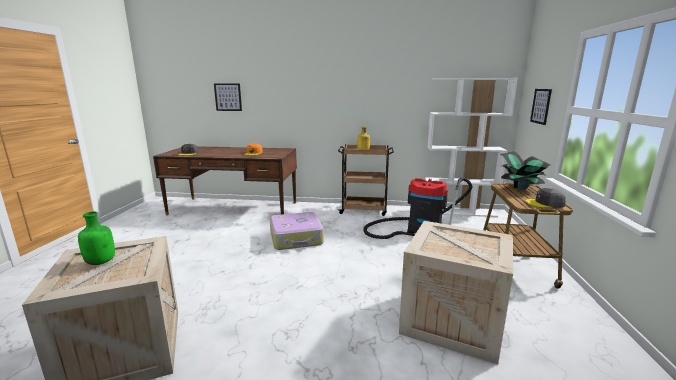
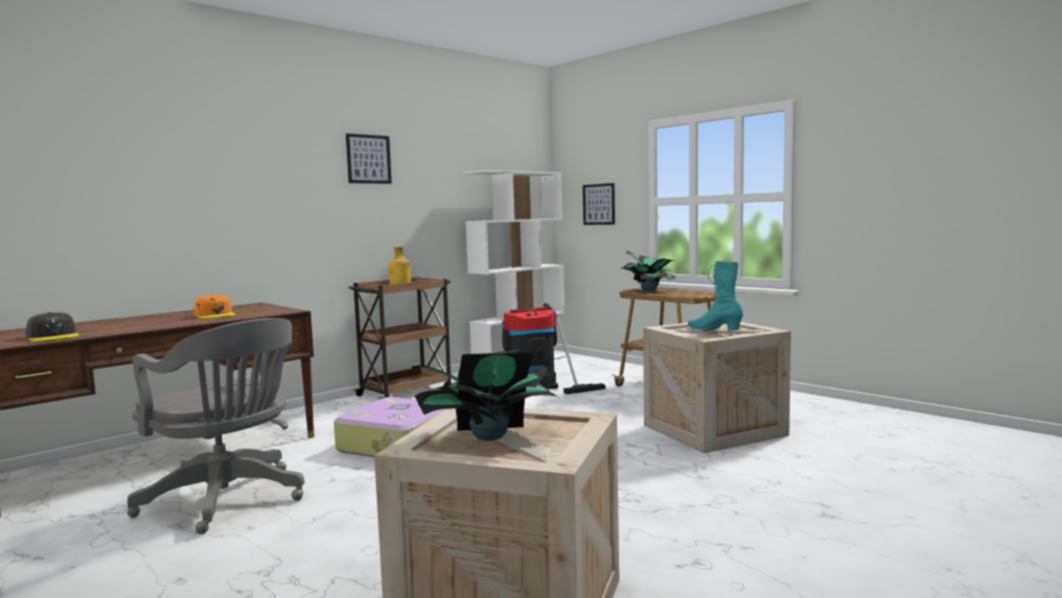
camera: 50 degrees left, 10 degrees down
(101, 262) = (487, 436): green bottle -> potted plant
(204, 237) = (228, 501): none -> grey office chair
(228, 97) = (92, 203): picture -> picture (368, 159)
(457, 244) = (714, 330): none -> turquoise boot
(545, 203) = (700, 293): grey cap -> none

